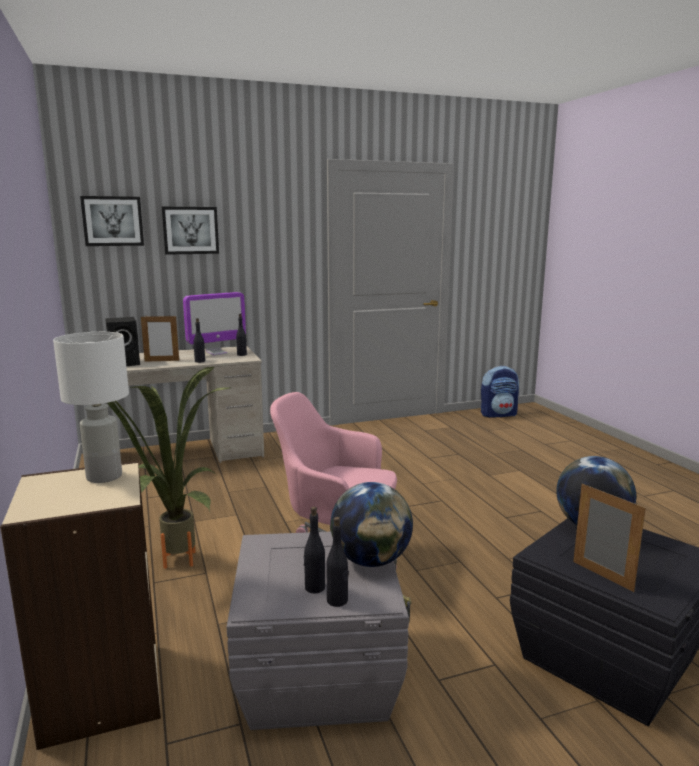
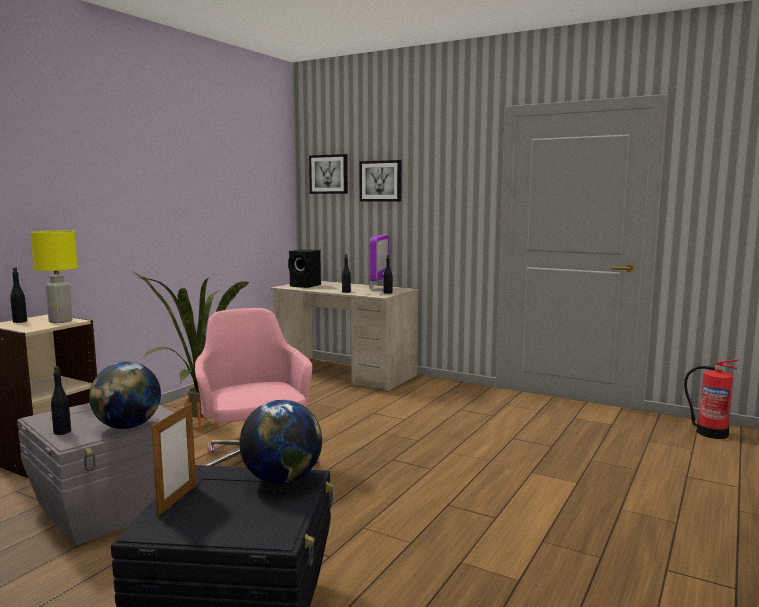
camera: 50 degrees right, 5 degrees down
(105, 476) = (61, 321): white table lamp -> yellow table lamp
(162, 361) = (328, 288): picture frame -> none
(216, 353) = (378, 289): monitor -> monitor turned 90 degrees counterclockwise
(314, 587) = (76, 424): black bottle -> black bottle (20, 321)
(498, 414) = (711, 433): backpack -> fire extinguisher

